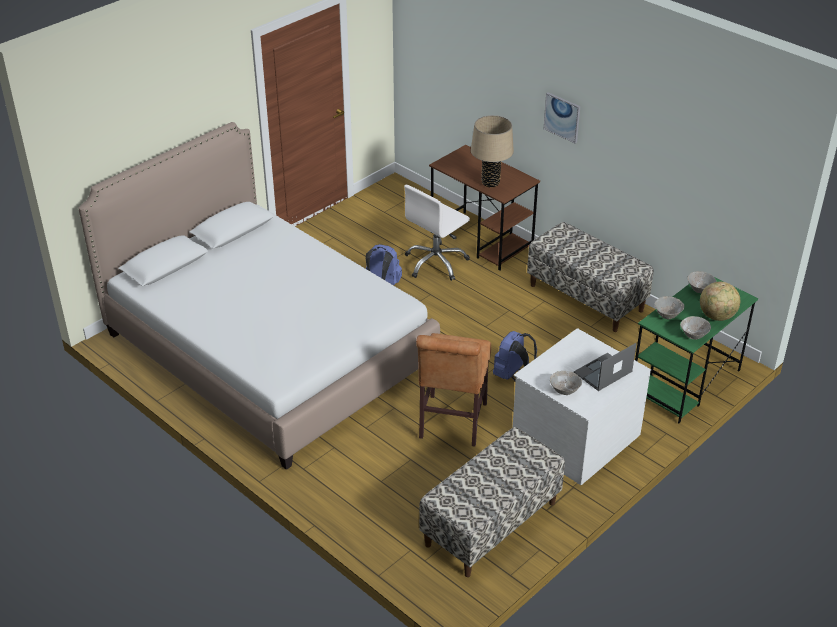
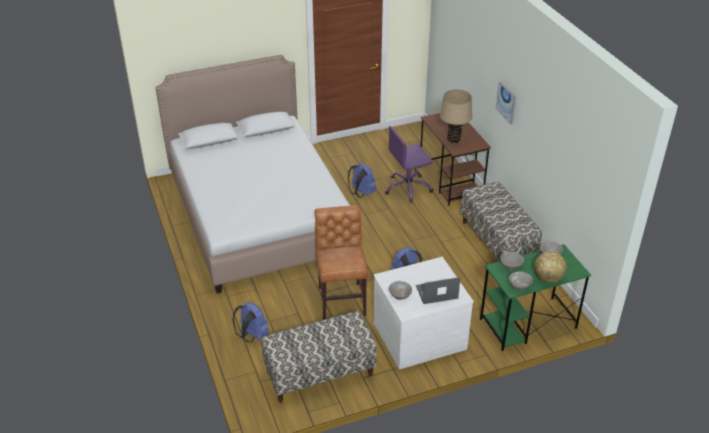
camera: 25 degrees right, 0 degrees up
(372, 507) = (252, 336): none -> blue backpack
(436, 263) = (408, 188): white office chair -> purple office chair
(451, 424) = (341, 298): brown chair -> brown chair turned 135 degrees clockwise

